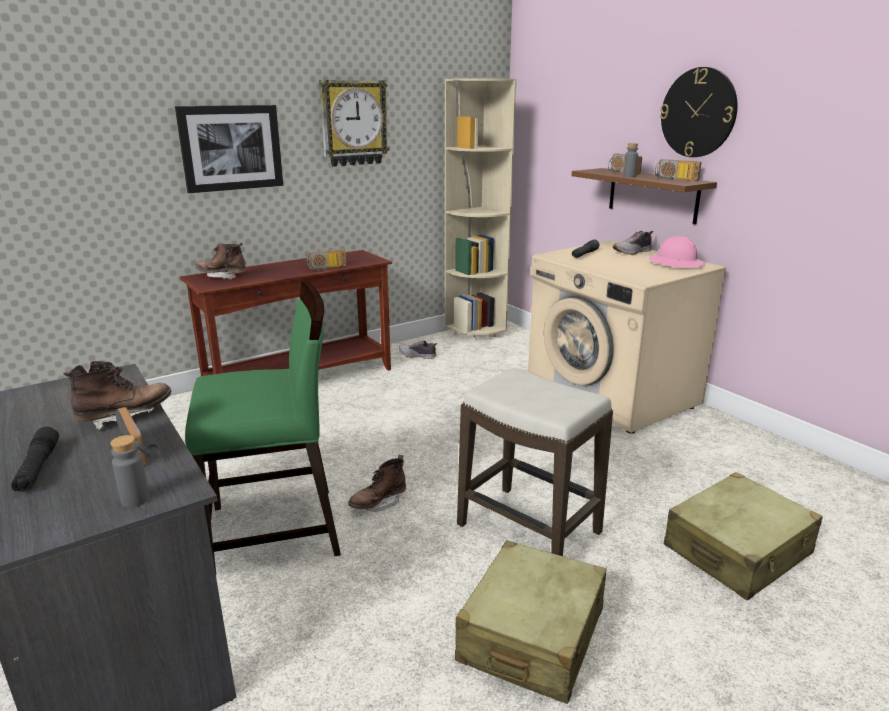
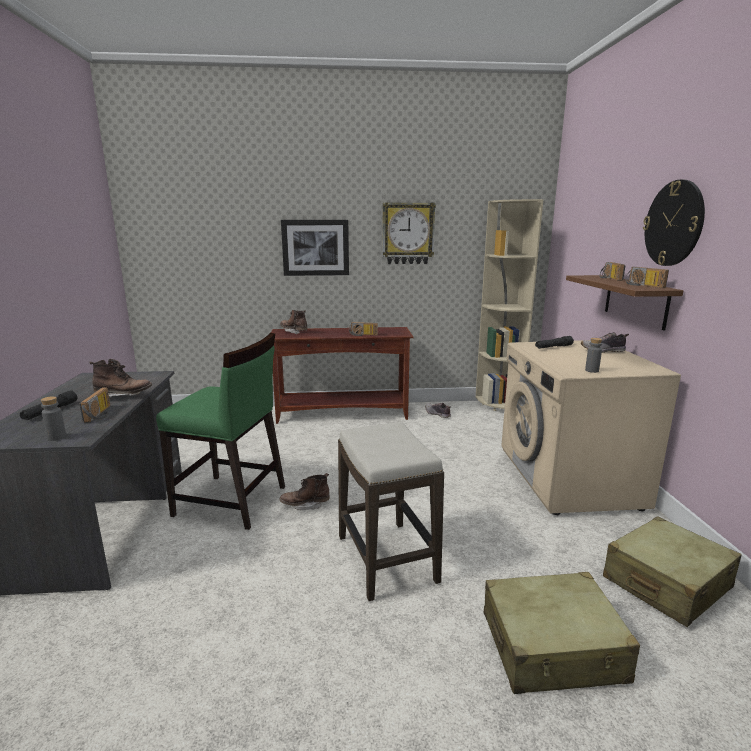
camera: 30 degrees right, 5 degrees down
(531, 636) = (305, 635): beige suitcase -> beige suitcase (666, 583)
(629, 176) = (604, 281): grey bottle -> grey bottle (591, 370)
(676, 263) = (630, 364): pink hard hat -> none

